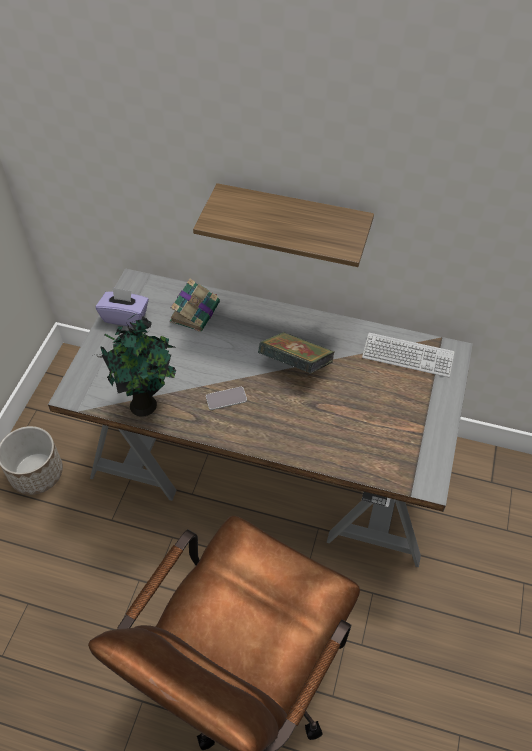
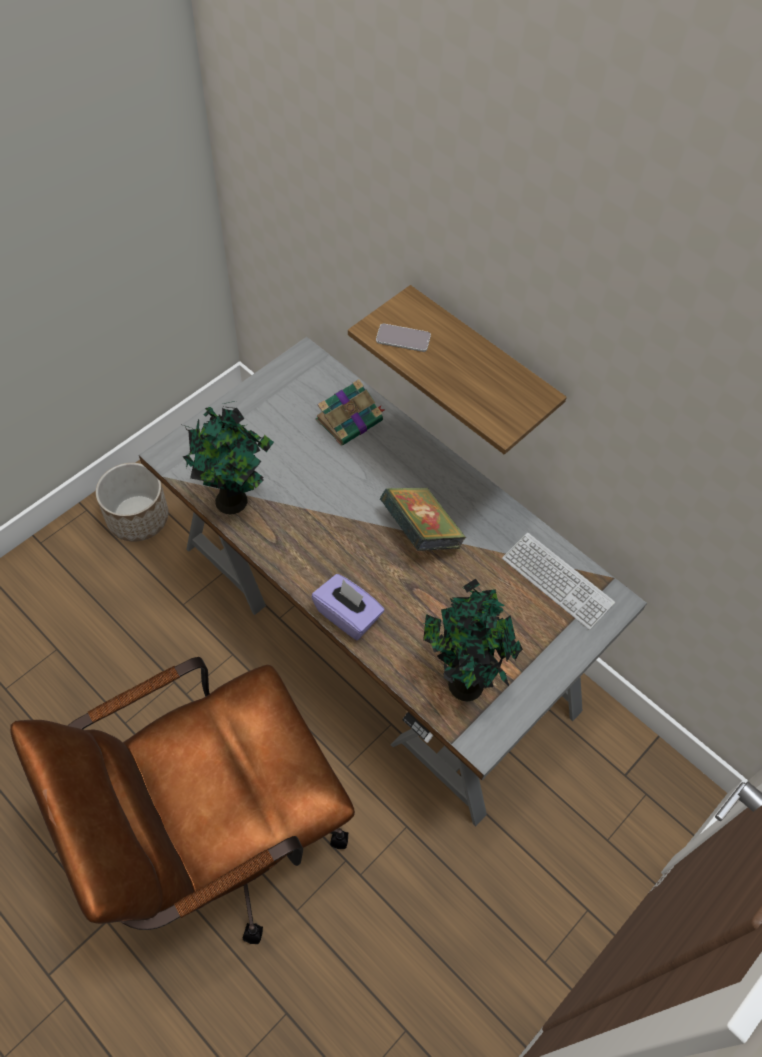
camera: 25 degrees right, 5 degrees up
(125, 317) = (273, 393): purple tissue box -> purple tissue box (348, 615)
(226, 399) = (321, 535): phone -> phone (403, 338)
(391, 451) = (463, 682): none -> potted plant

